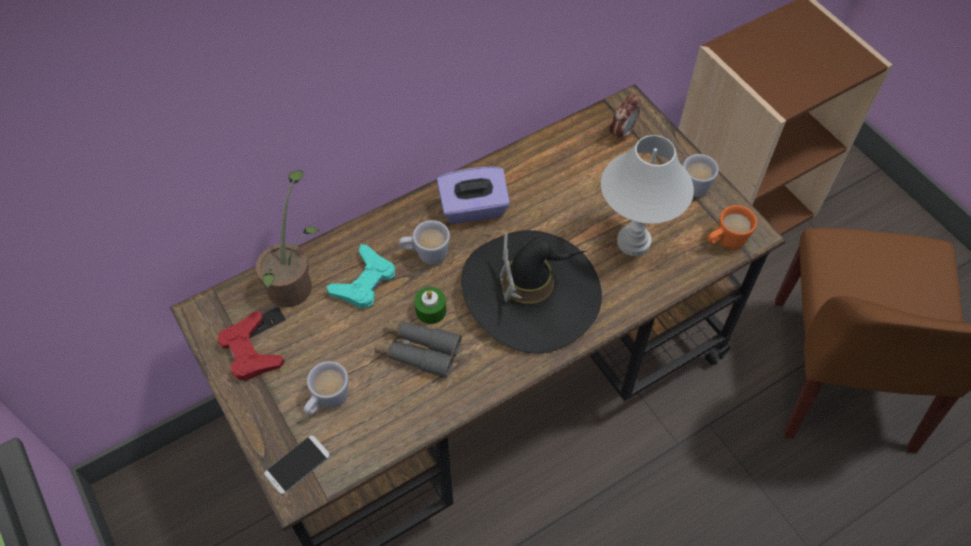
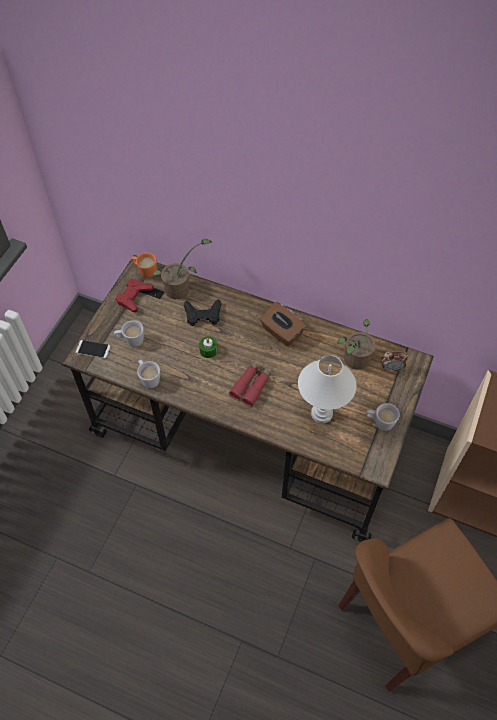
camera: 55 degrees right, 0 degrees up
(364, 282) = (203, 315): turquoise game controller -> black game controller
(418, 351) = (182, 359): grey binoculars -> none
(425, 255) = (238, 329): white mug -> white mug (148, 378)
(473, 209) = (281, 332): purple tissue box -> brown tissue box
(531, 293) = (252, 385): black hat -> red binoculars
(581, 161) = (354, 361): none -> potted plant
(725, 242) = (359, 457): orange mug -> orange mug (145, 271)

